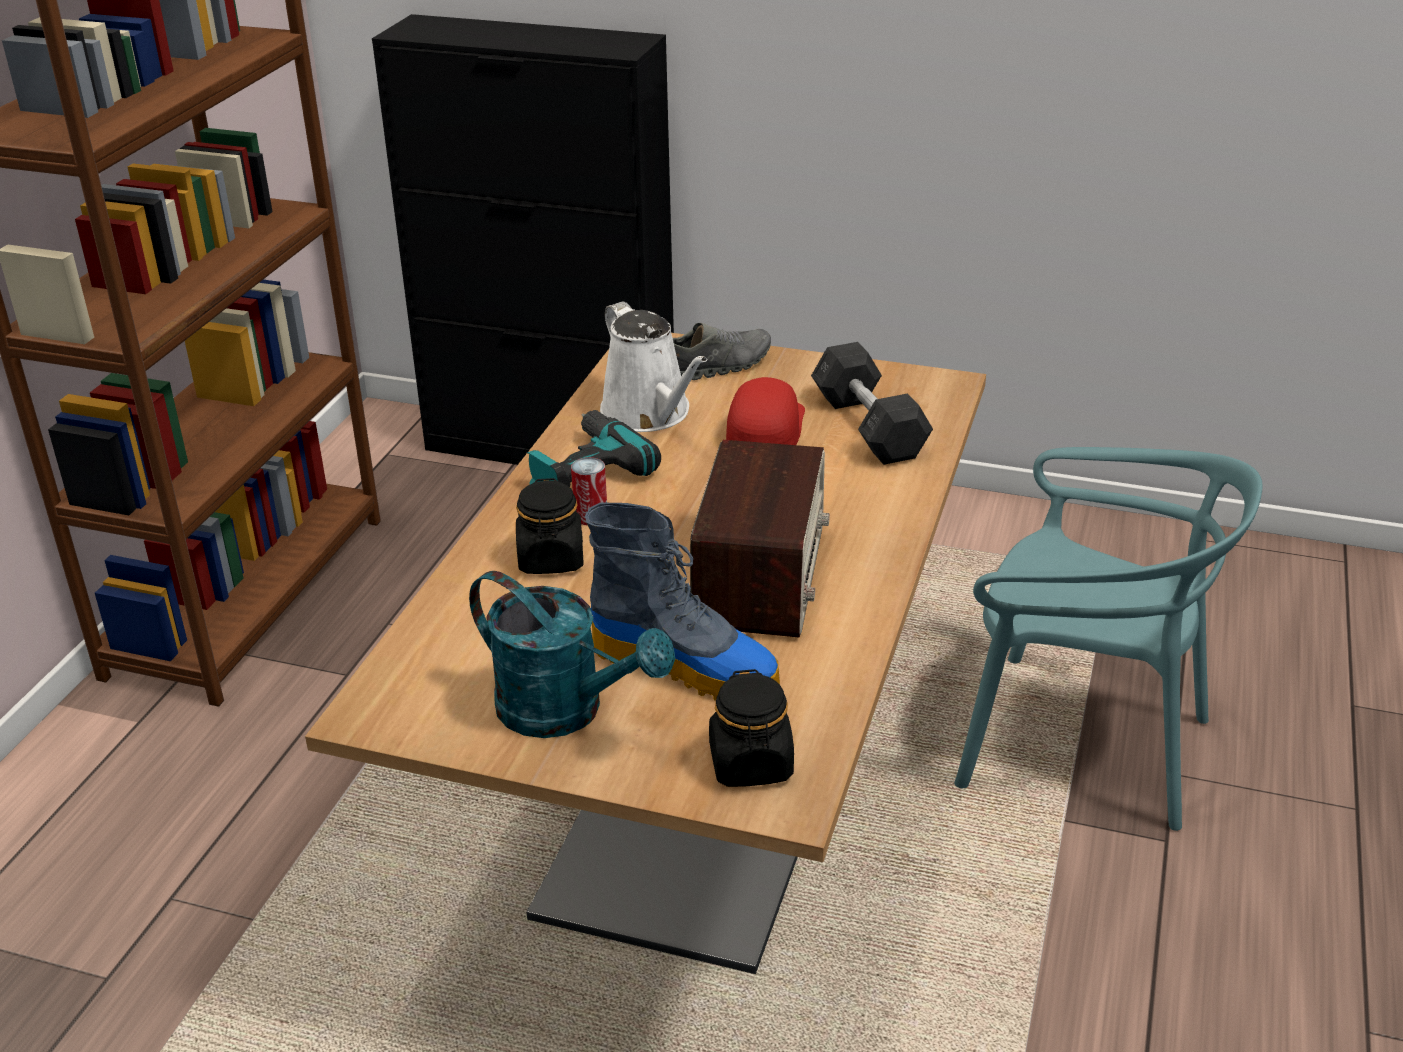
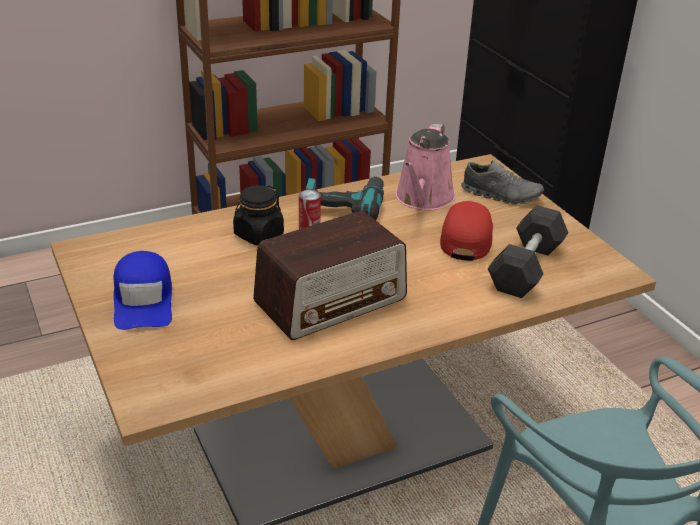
camera: 45 degrees right, 0 degrees up
(566, 711) = (144, 300): turquoise watering can -> blue cap
(650, 414) = (423, 199): white watering can -> pink watering can
(687, 667) = (222, 317): boot -> none
(751, 764) = (165, 377): black jar -> none
(765, 430) = (466, 237): red cap -> red cap turned 45 degrees counterclockwise

